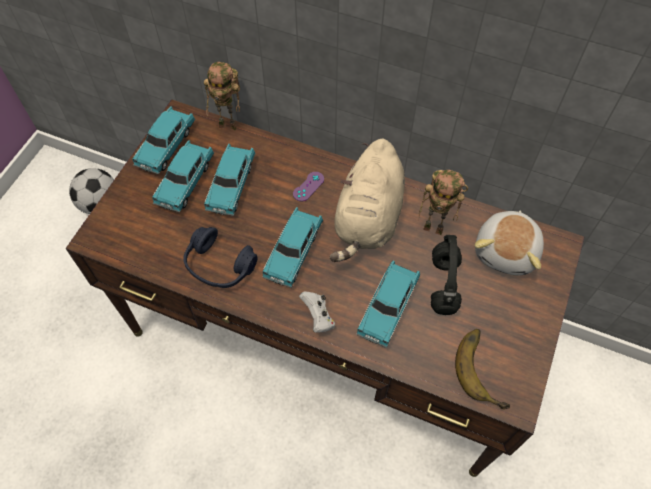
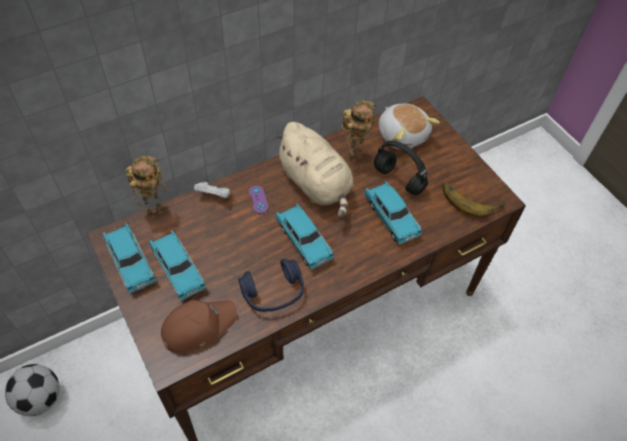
camera: 55 degrees left, 5 degrees down
(143, 234) = (198, 326): none -> brown cap
(231, 185) = (211, 243): turquoise toy car -> none
(318, 317) = (366, 259): white game controller -> white game controller (214, 196)

